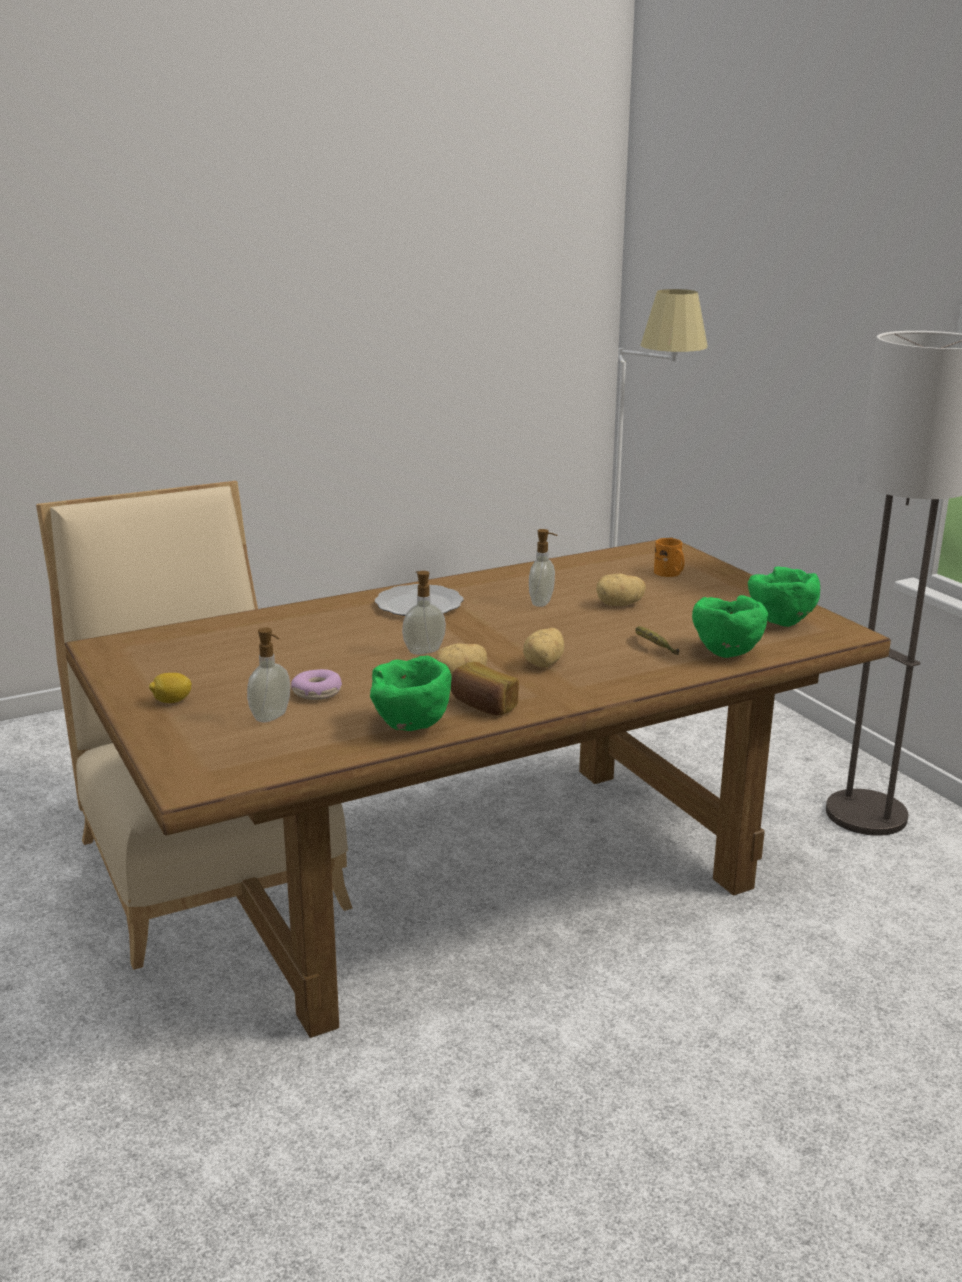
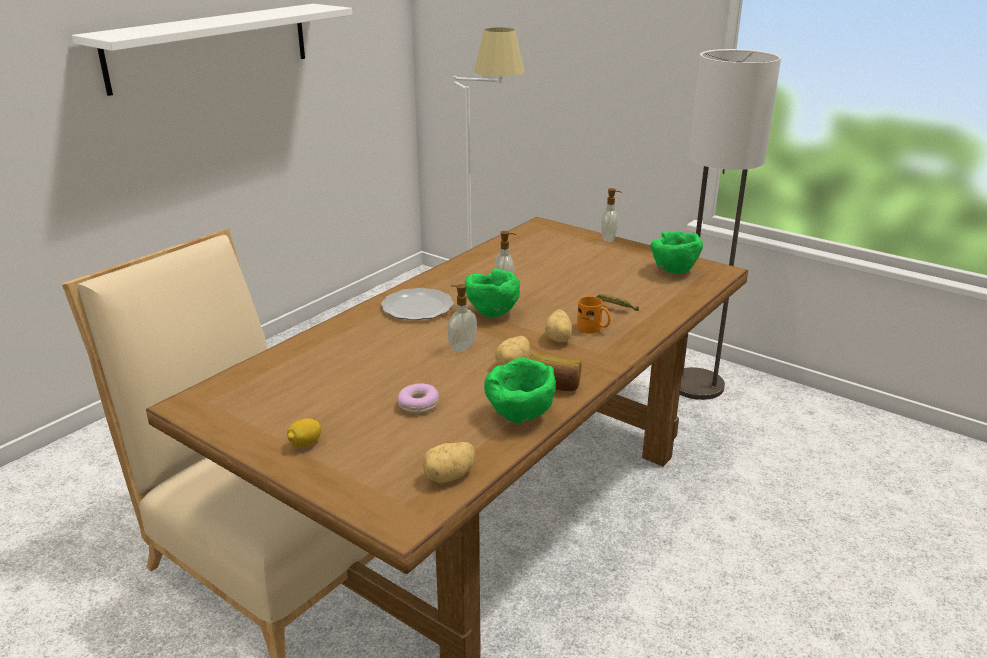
camera: 25 degrees left, 5 degrees up
(272, 717) = (405, 437): soap dispenser -> soap dispenser (609, 239)
(329, 288) = (211, 46): none -> white shelf
(619, 605) = (559, 278): potato -> potato (450, 476)
(670, 574) = (567, 246): orange mug -> orange mug (593, 329)
(725, 653) = (665, 302): green bowl -> green bowl (491, 314)

